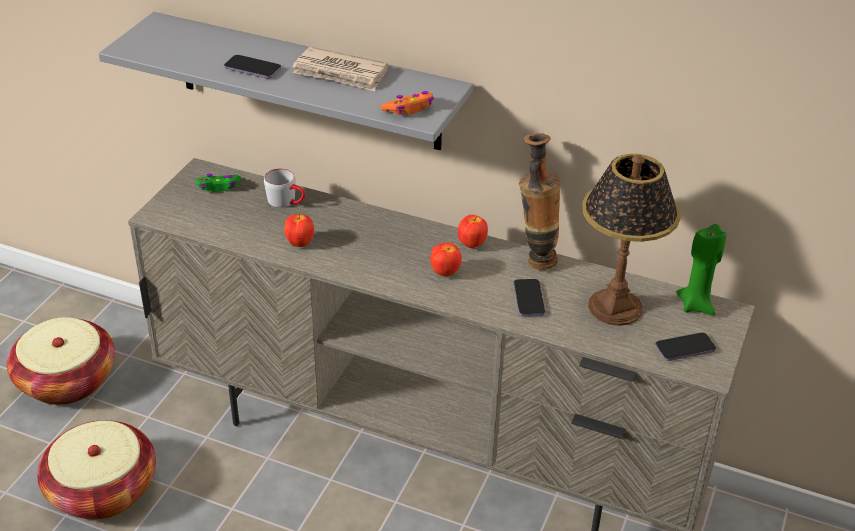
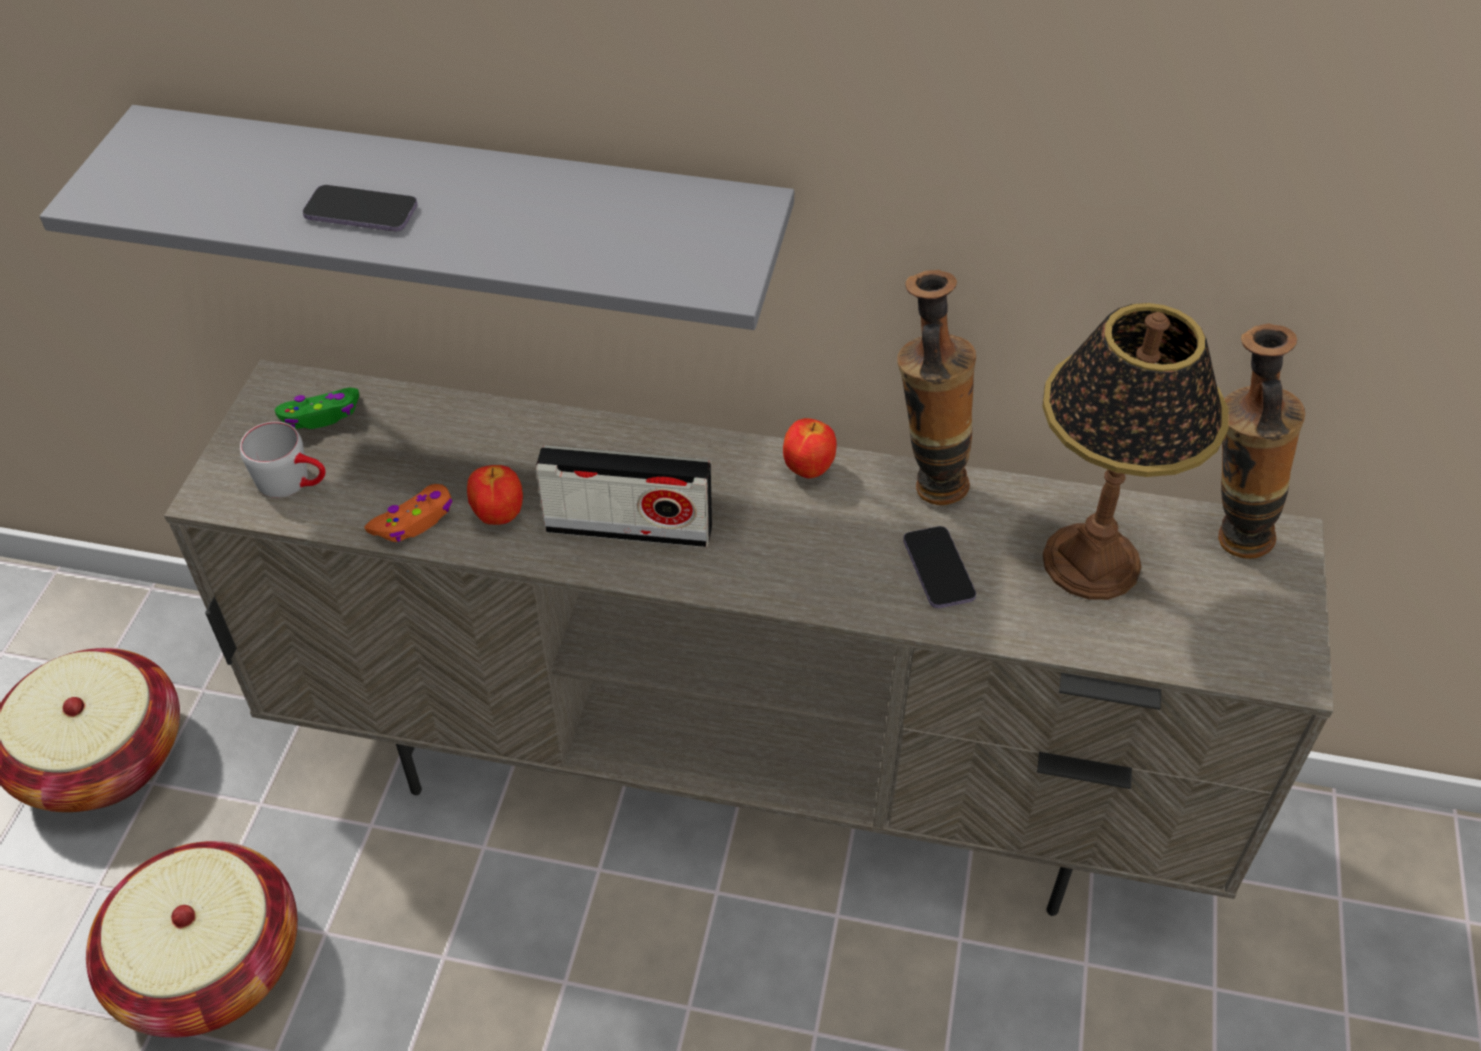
camera: 10 degrees left, 10 degrees up
(287, 202) = (454, 429): grey mug -> grey mug (294, 482)
(340, 73) = (536, 200): newspaper -> none
(367, 258) = (628, 528): none -> radio
(409, 108) = (691, 264): orange game controller -> orange game controller (414, 521)
(445, 272) = (777, 536): apple -> none
(685, 348) = (1234, 629): phone -> none
(696, 305) = (1226, 534): green candle -> vase

